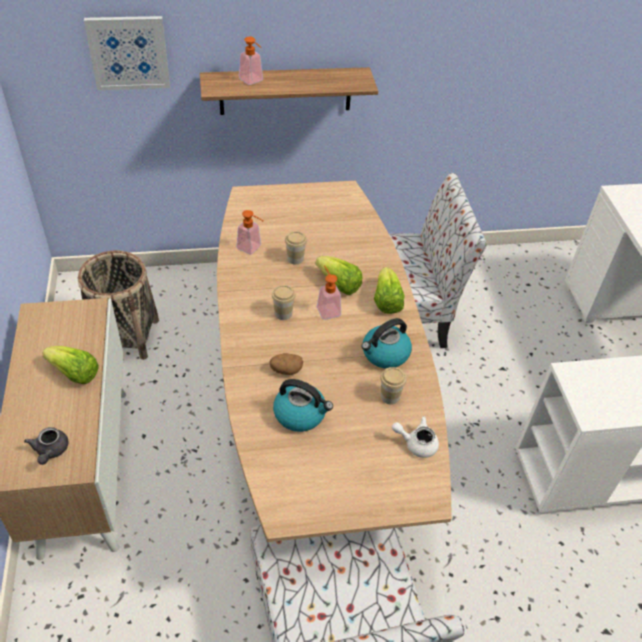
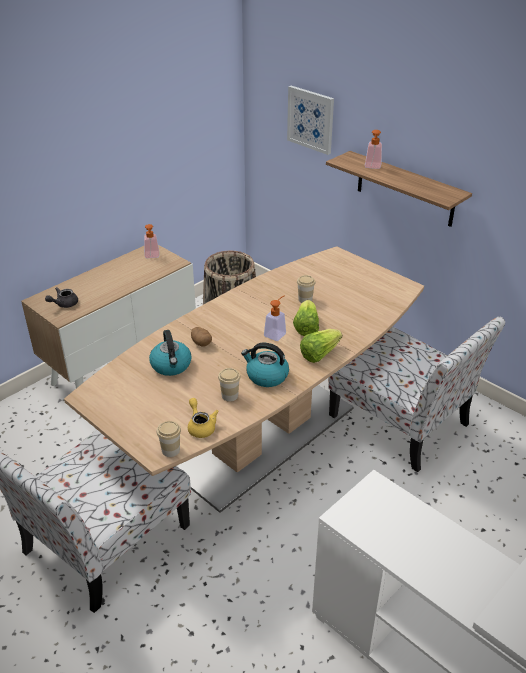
camera: 55 degrees right, 10 degrees down
(74, 373) = (123, 282): lettuce -> none
(252, 248) = (290, 280): soap dispenser -> soap dispenser (152, 256)
(283, 313) = (249, 319): cup -> cup (170, 450)
(416, 443) = (201, 426): white teapot -> yellow teapot

